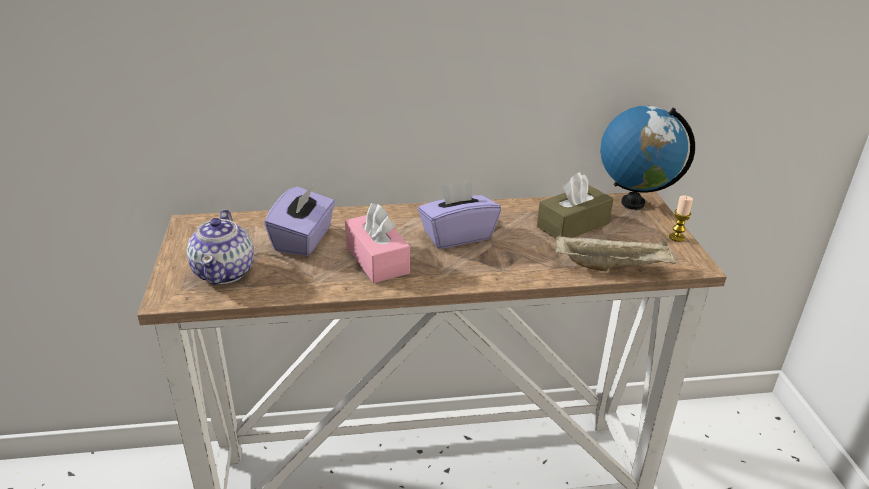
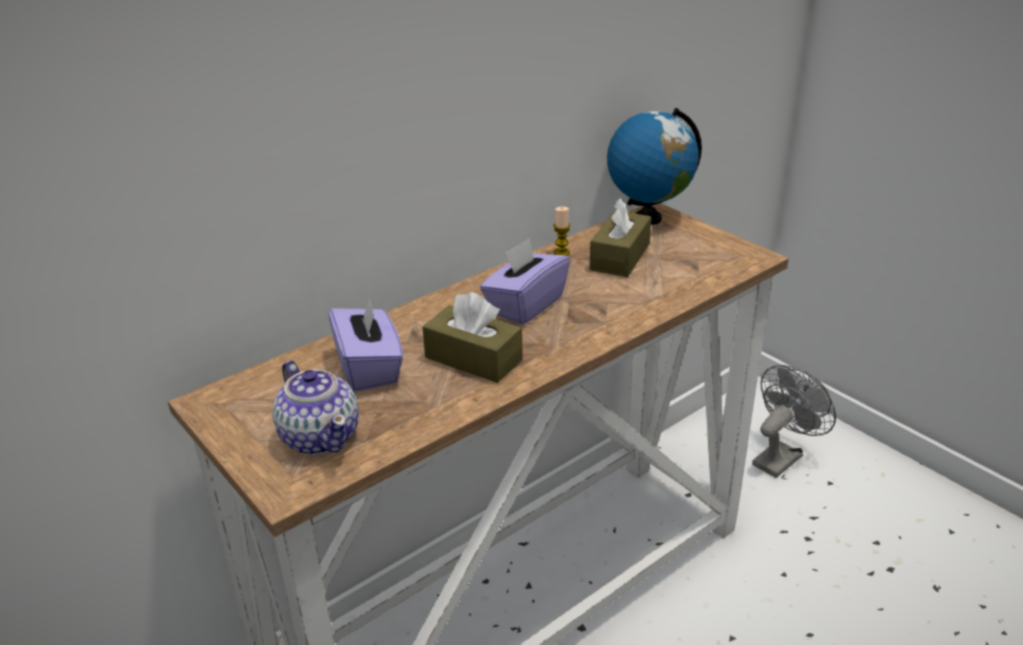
camera: 30 degrees left, 0 degrees up
(377, 259) = (473, 359): pink tissue box -> brown tissue box
(612, 267) = (694, 283): beige tray -> none
(676, 237) = (717, 237): candle -> candle (561, 252)
(740, 471) = (781, 456): none -> grey fan

